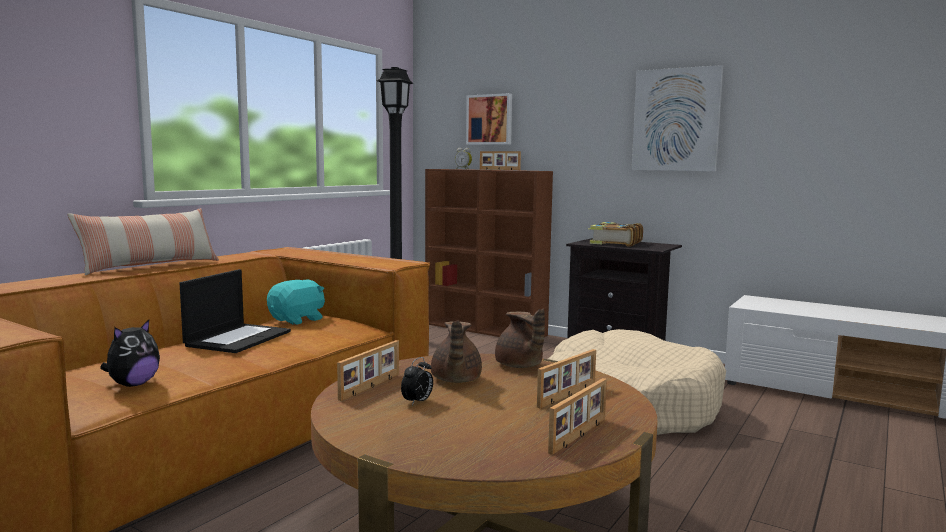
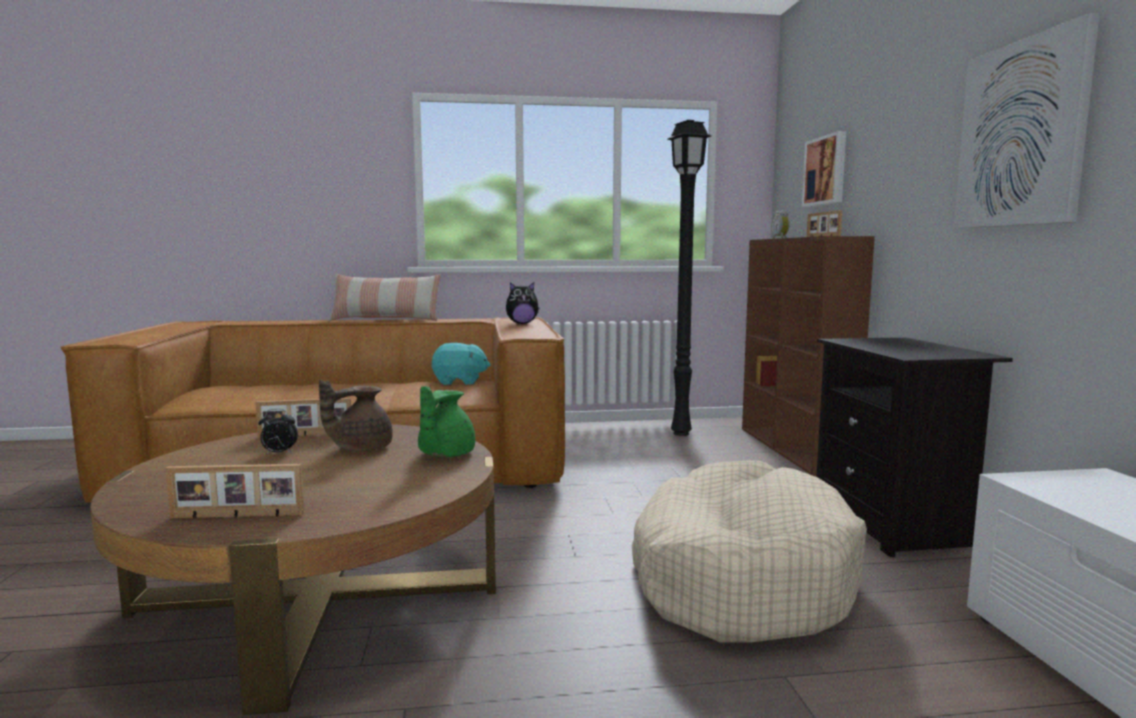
camera: 50 degrees right, 0 degrees up
(133, 384) = (236, 398): plush toy -> plush toy (522, 323)
(238, 338) = (376, 385): laptop -> none
(519, 366) = (444, 454): brown teapot -> green teapot
(568, 396) = (366, 488): picture frame -> none
(615, 243) = (895, 344): book -> none

